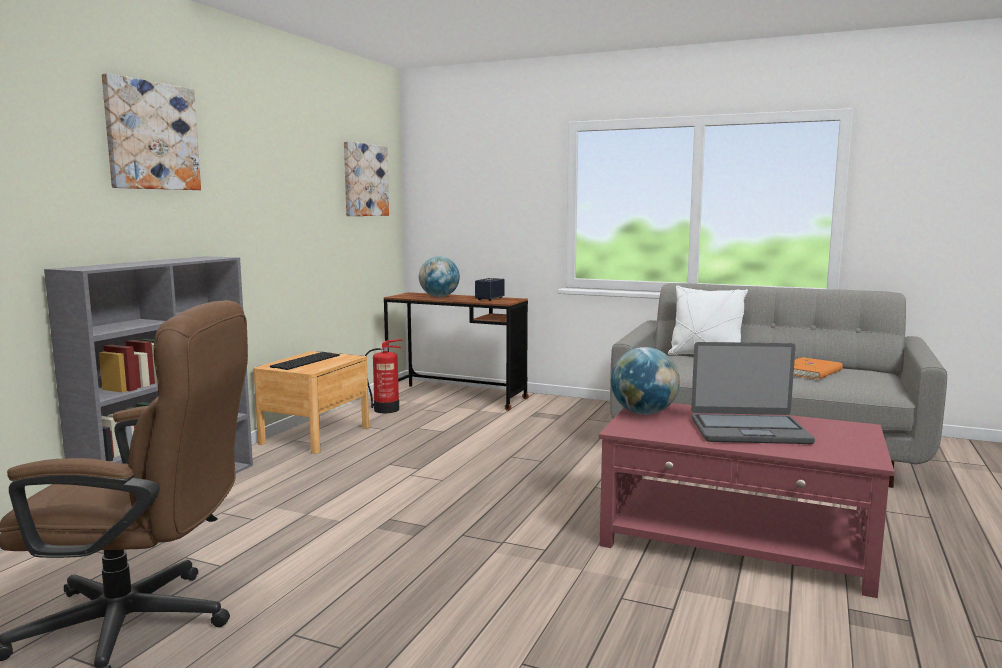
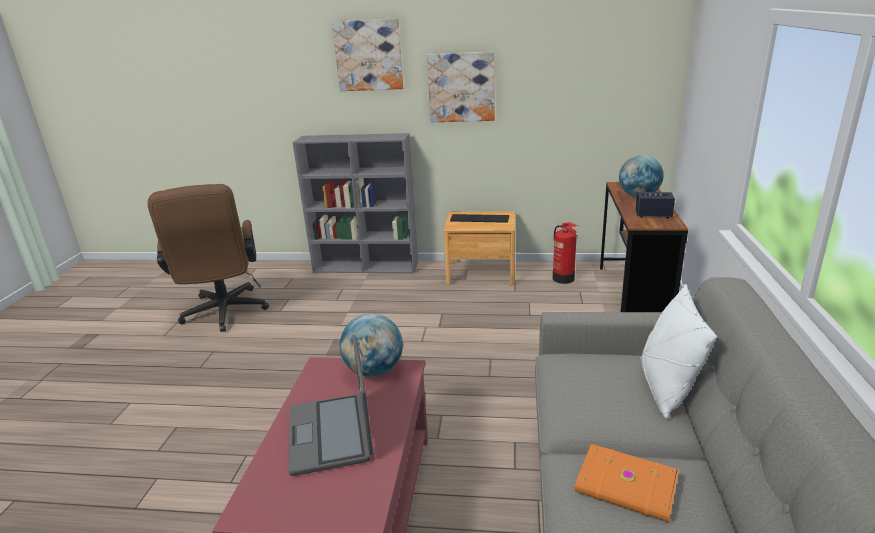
camera: 75 degrees right, 15 degrees up
(365, 180) = (612, 66): picture -> picture (461, 87)

